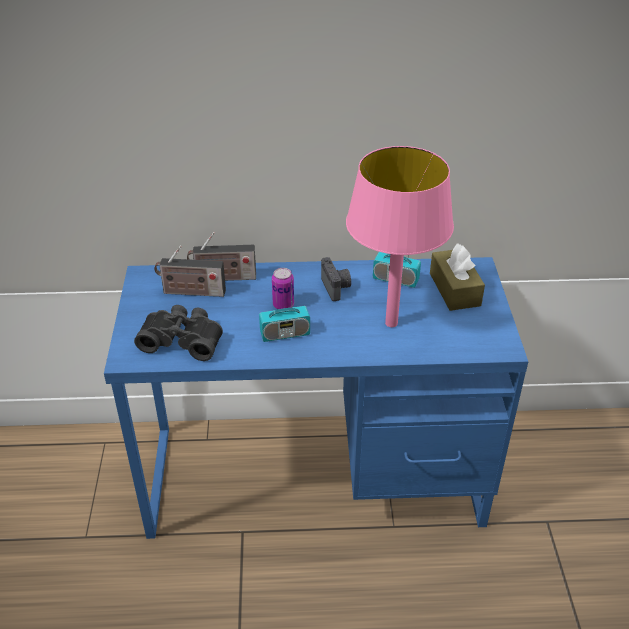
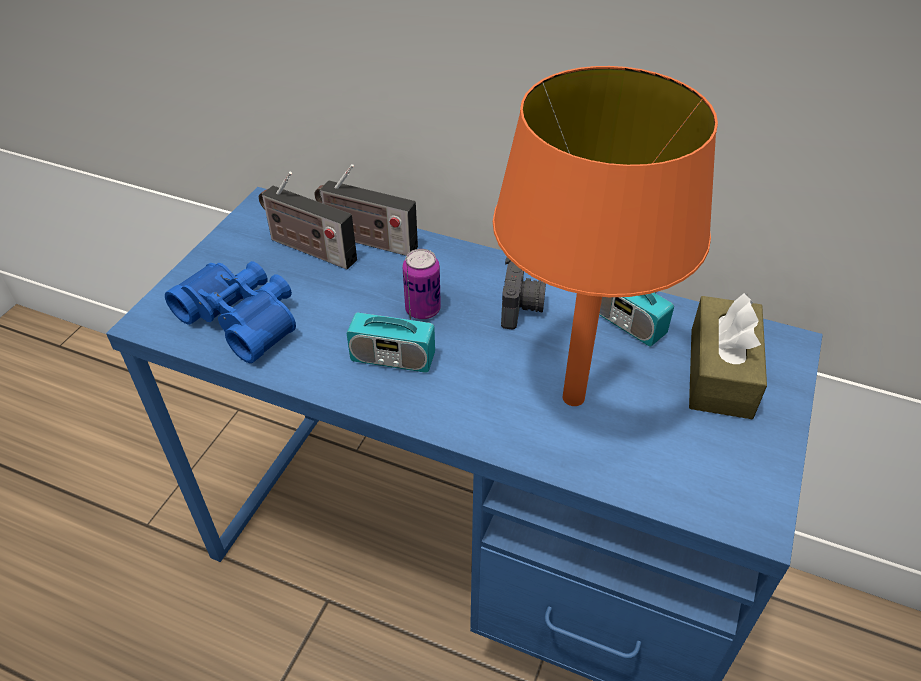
camera: 25 degrees right, 5 degrees up
(183, 339) = (244, 318): black binoculars -> blue binoculars
(391, 323) = (572, 398): pink table lamp -> orange table lamp

